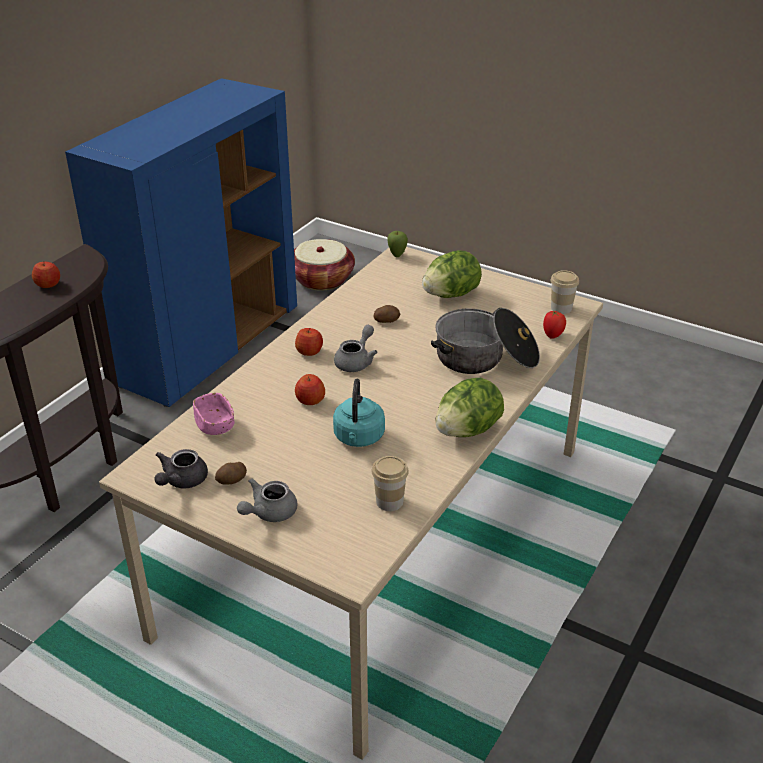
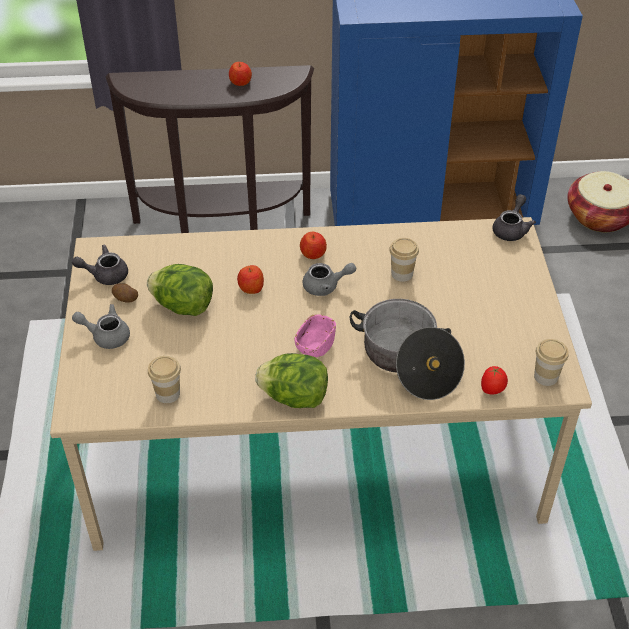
camera: 55 degrees right, 10 degrees up
(215, 426) = (177, 256): pink bowl -> pink bowl (315, 346)
(358, 438) = (228, 338): turquoise kettle -> none
(386, 320) = (402, 274): potato -> cup
(397, 255) = (511, 229): apple -> grey teapot
(451, 294) = (485, 293): lettuce -> lettuce (183, 306)

